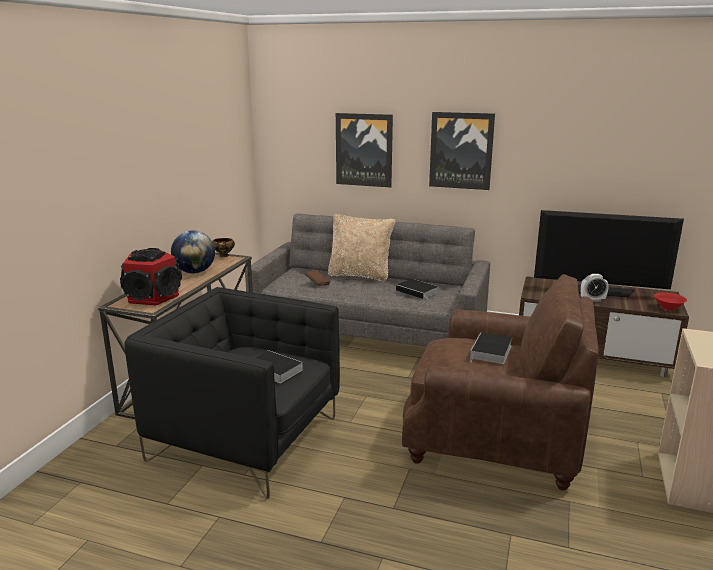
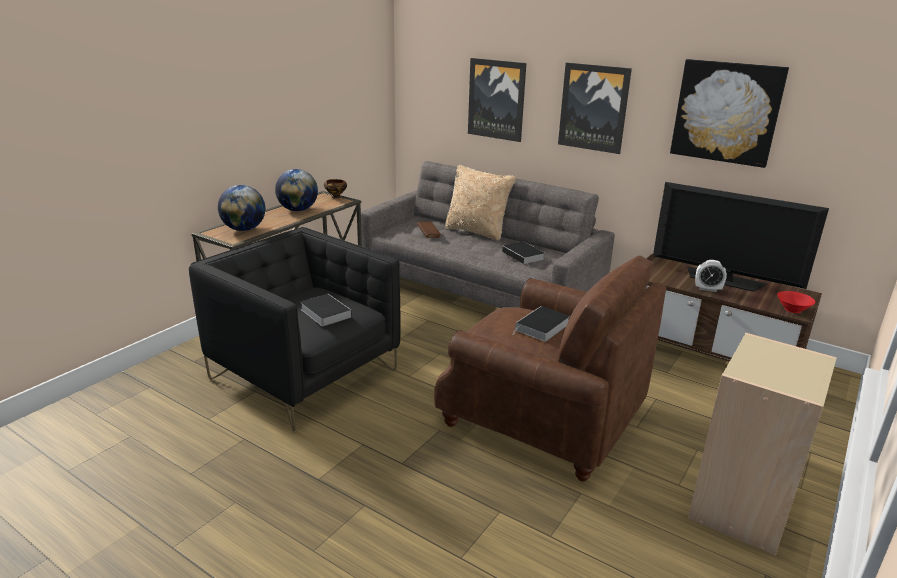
camera: 15 degrees right, 5 degrees up
(153, 297) = (244, 229): speaker -> globe
(583, 146) = (726, 112): none -> picture

